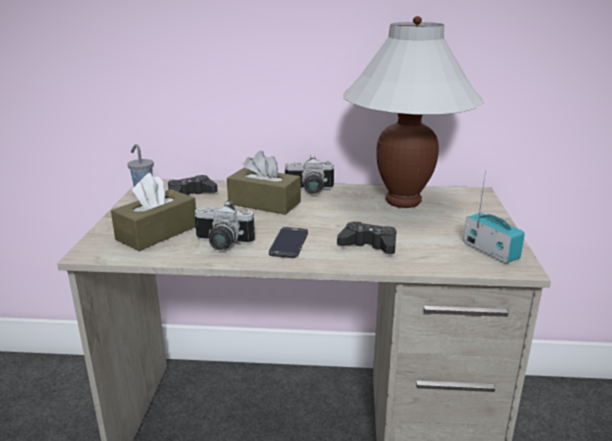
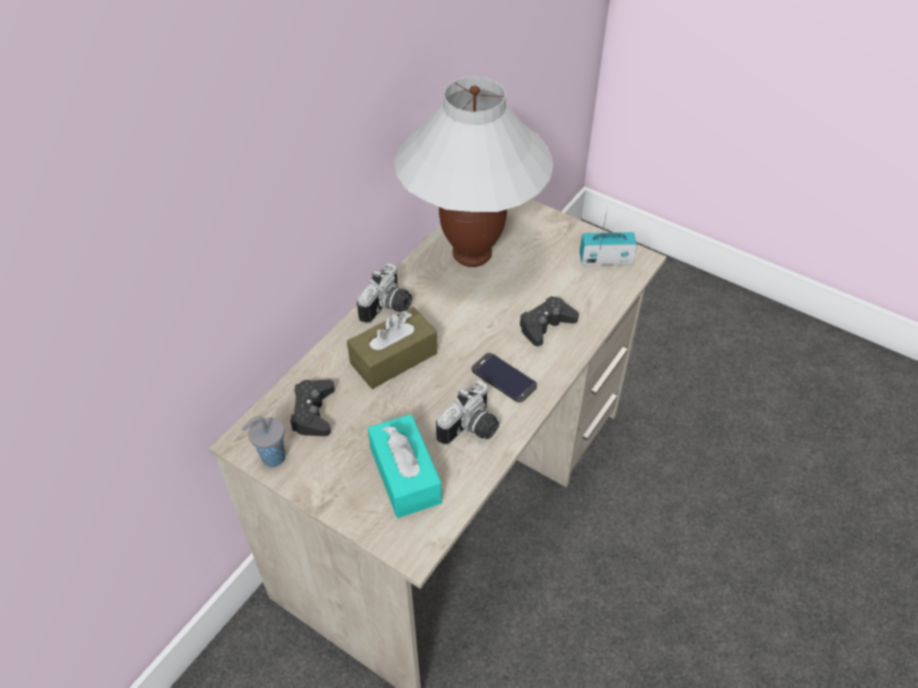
camera: 60 degrees left, 25 degrees up
(157, 233) = (405, 475): brown tissue box -> turquoise tissue box

